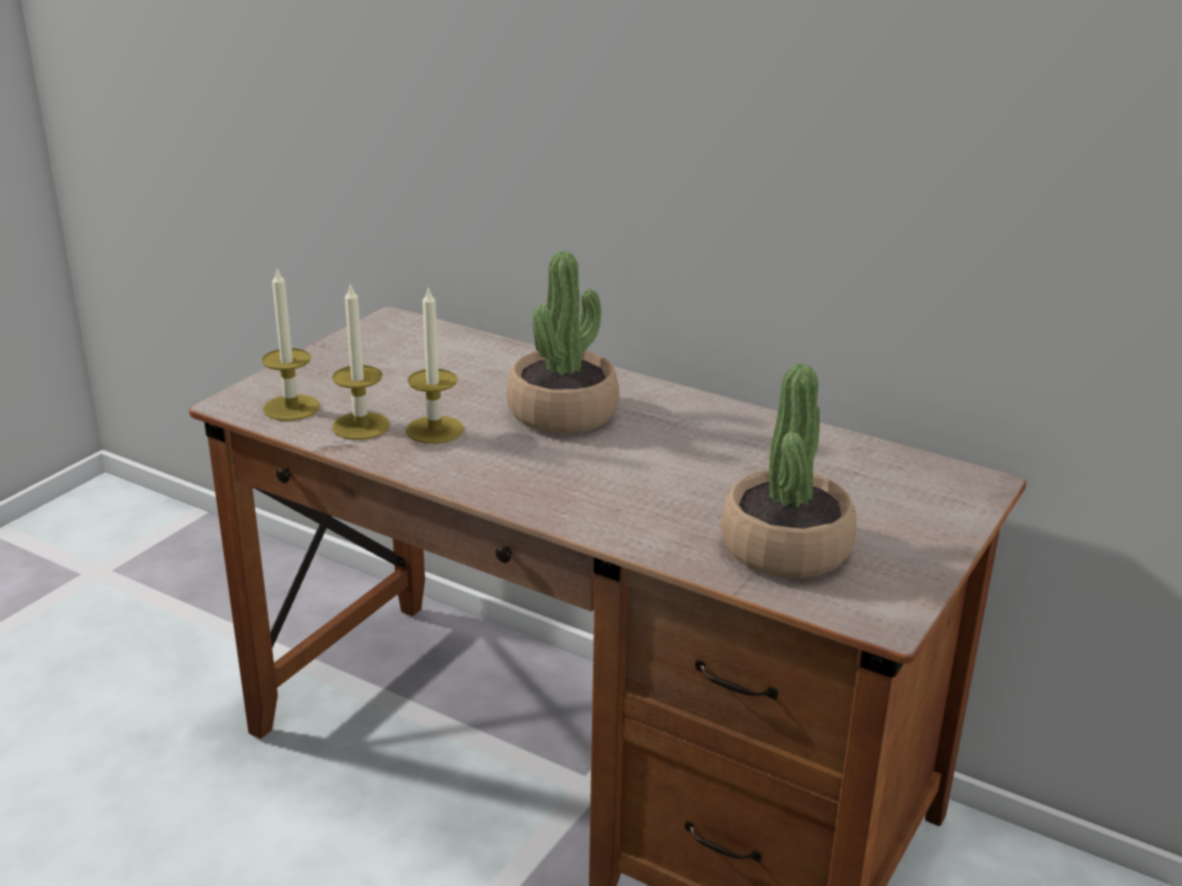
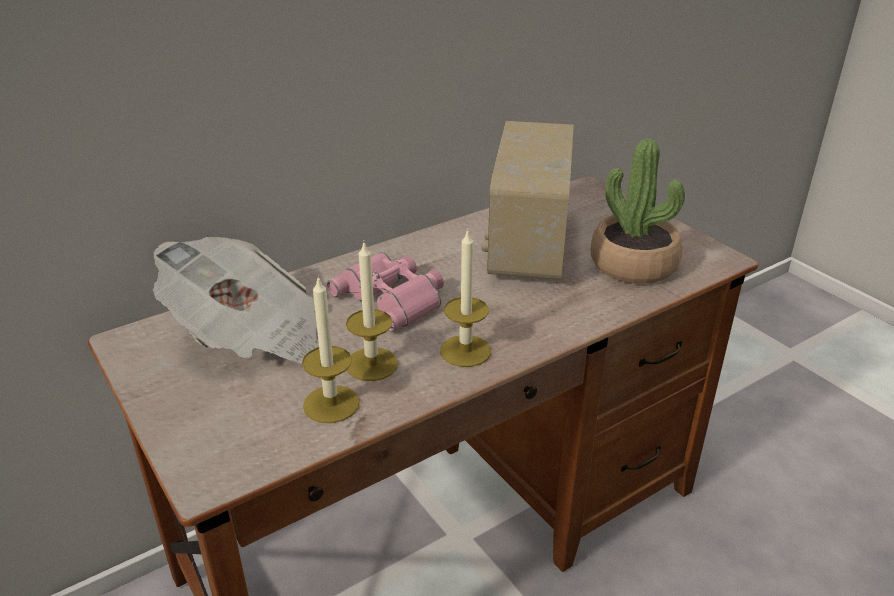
camera: 65 degrees left, 5 degrees up
(291, 408) = (255, 441): candle -> candle (465, 351)
(438, 365) = (250, 336): none -> newspaper
(563, 413) = (393, 297): potted plant -> pink binoculars
(750, 467) = (526, 248): none -> radio

